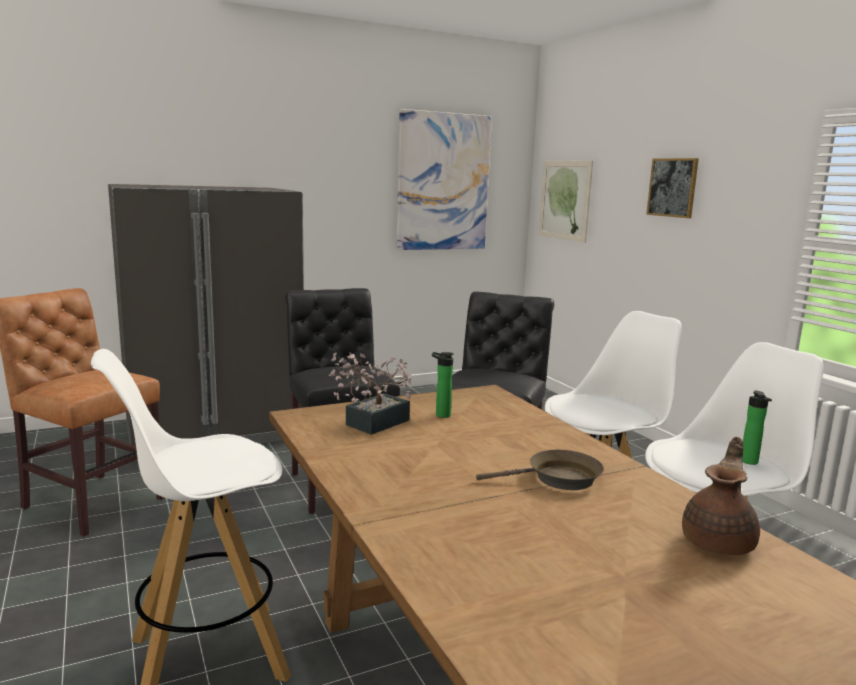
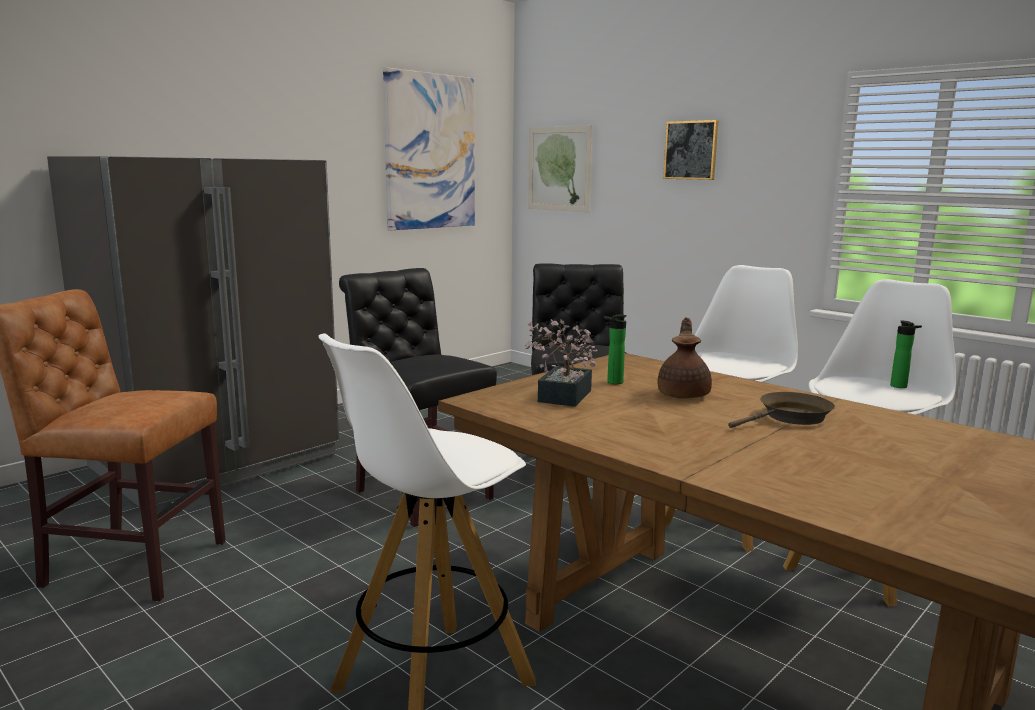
camera: 20 degrees left, 0 degrees up
(719, 542) = (970, 442): brown teapot -> brown teapot (684, 394)

